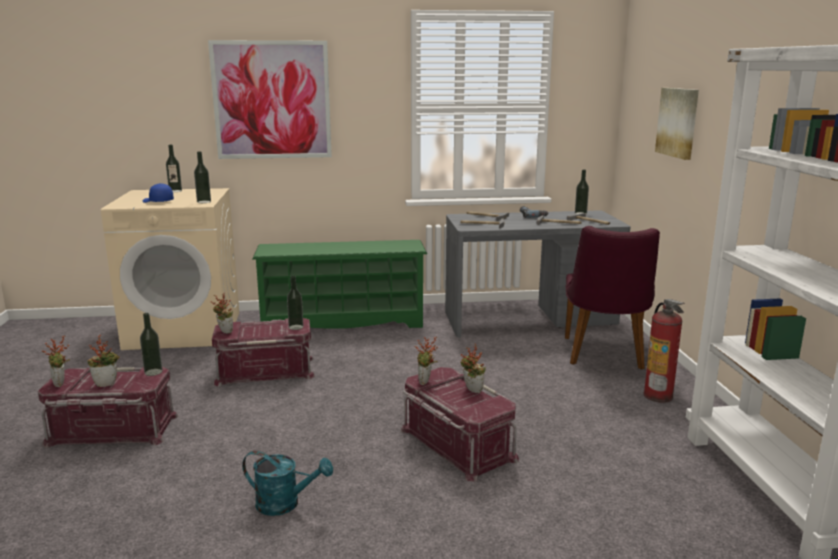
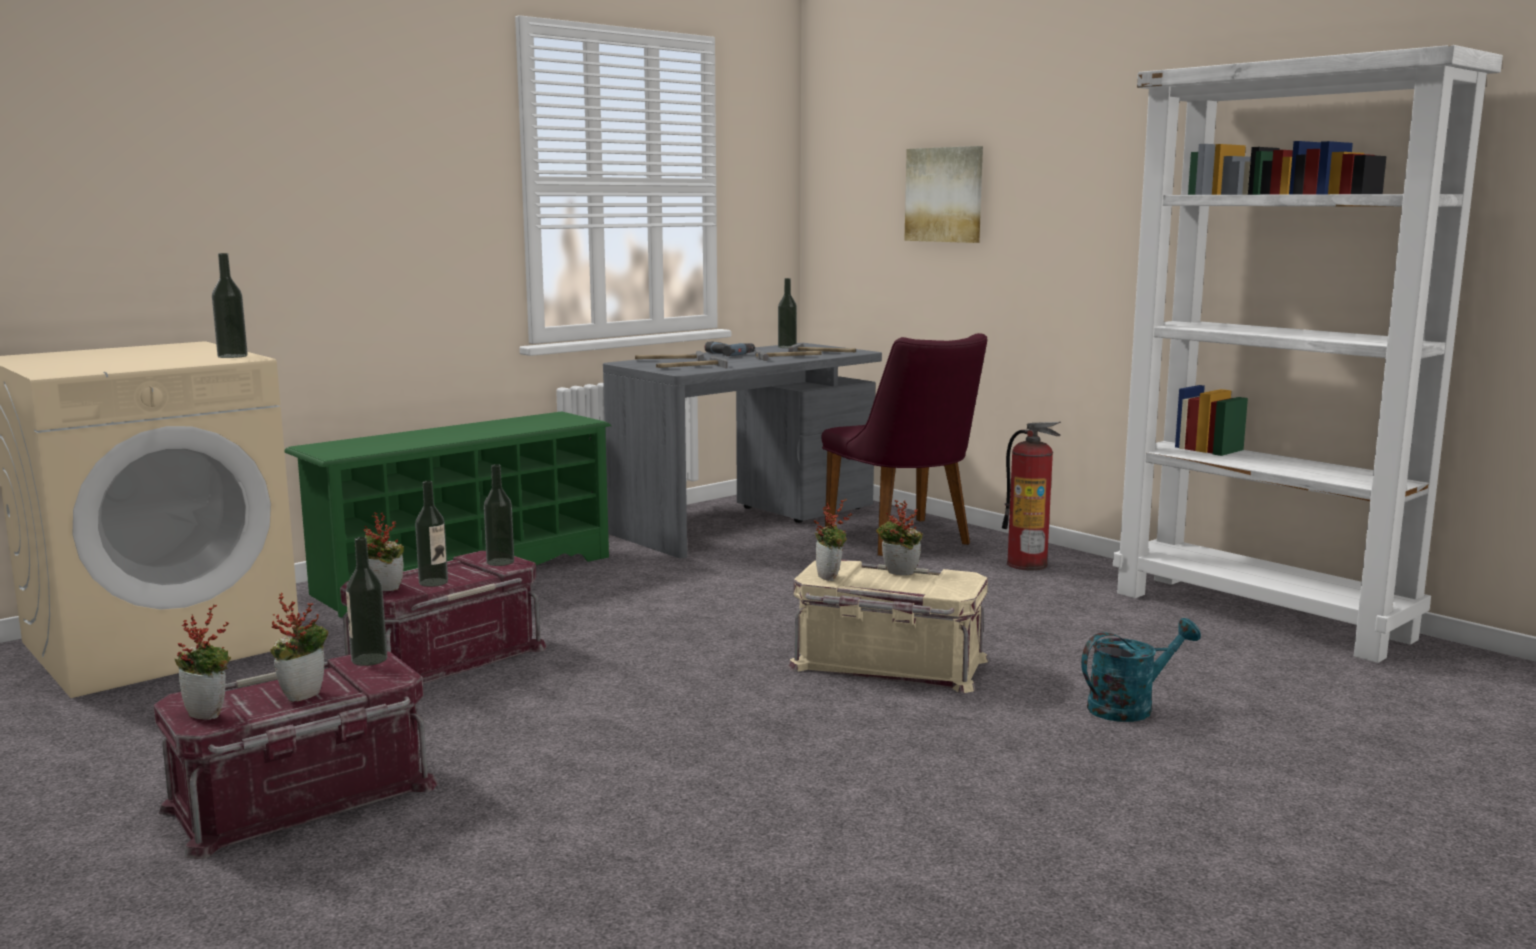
camera: 35 degrees left, 5 degrees down
(157, 201) = (126, 363): blue cap -> none
(175, 191) = (102, 351): bottle -> bottle (433, 582)
(272, 100) = (285, 165): picture -> none
(285, 504) = (782, 785): turquoise watering can -> turquoise watering can (1129, 707)
(456, 444) = (887, 664): red storage box -> beige storage box

